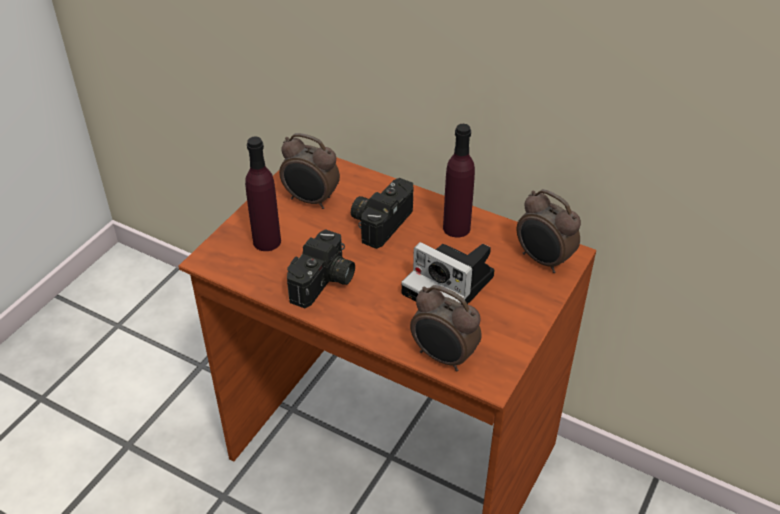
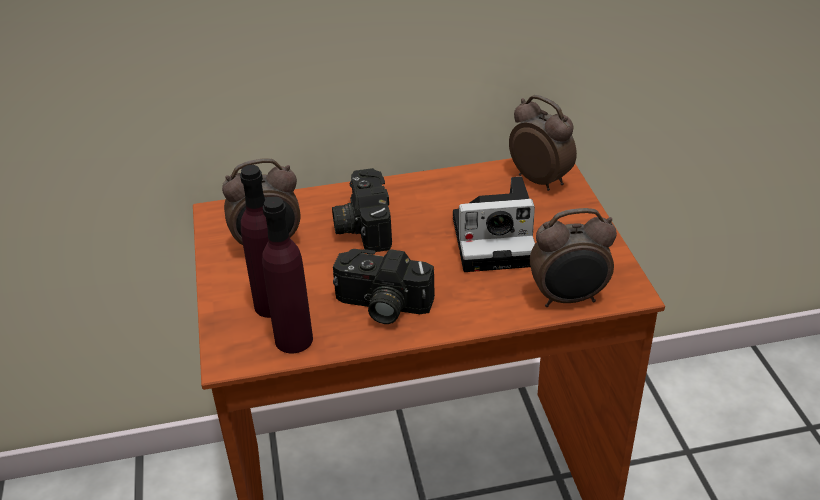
camera: 40 degrees left, 5 degrees down
(324, 283) = (381, 306): camera -> camera turned 120 degrees clockwise
(456, 228) = (437, 194): purple bottle -> purple bottle (294, 339)
(543, 260) = (540, 179): alarm clock -> alarm clock turned 135 degrees counterclockwise

